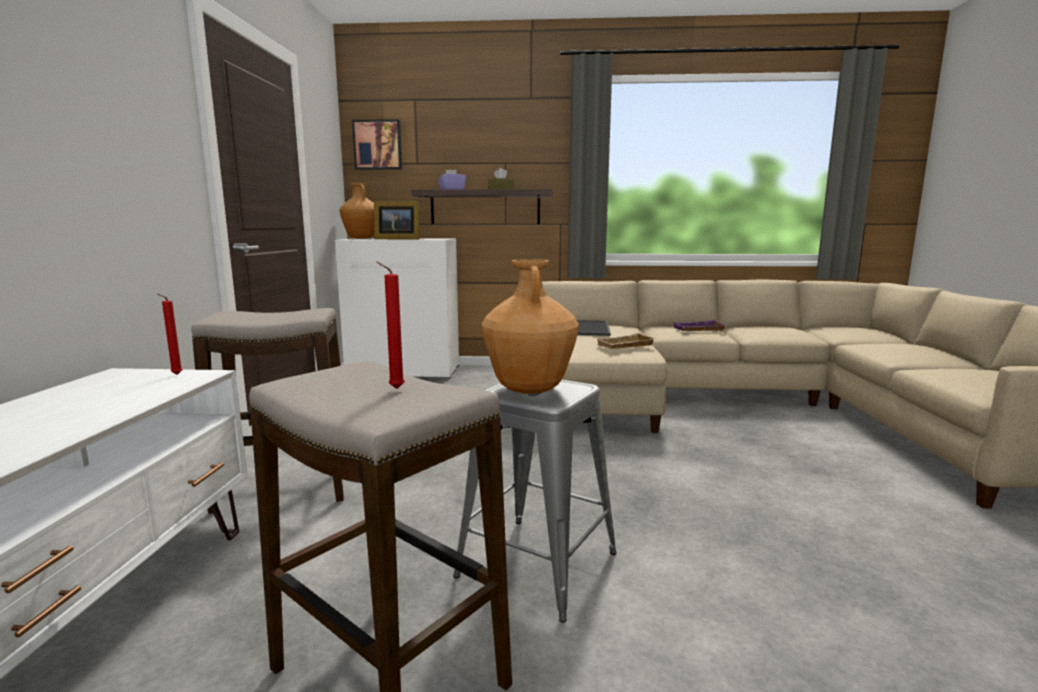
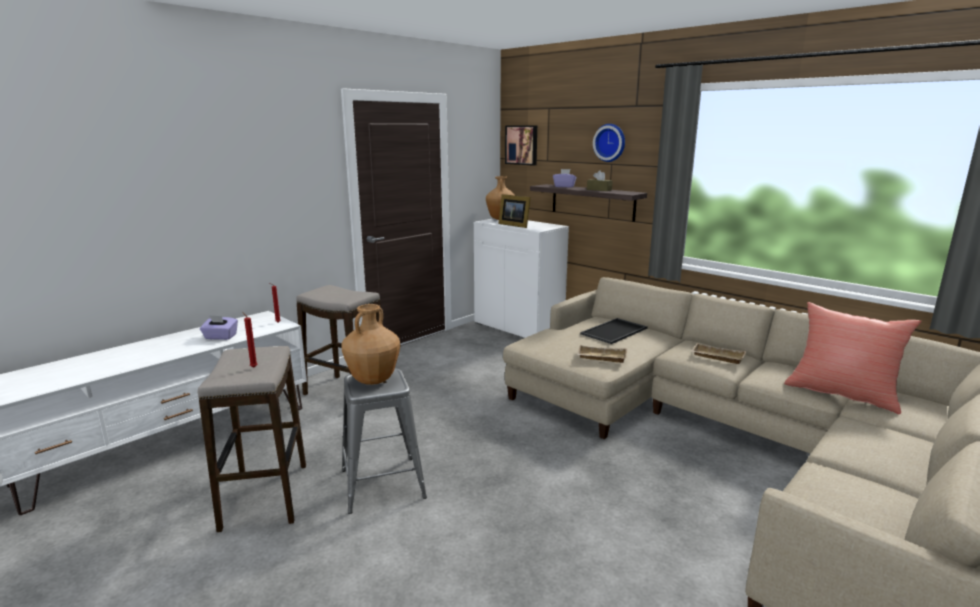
camera: 40 degrees right, 5 degrees up
(84, 411) = (220, 337): none -> purple tissue box
(503, 138) = (610, 142): none -> wall clock
(698, 329) = (716, 357): purple tray -> beige tray
(813, 333) = (841, 393): none -> red pillow

